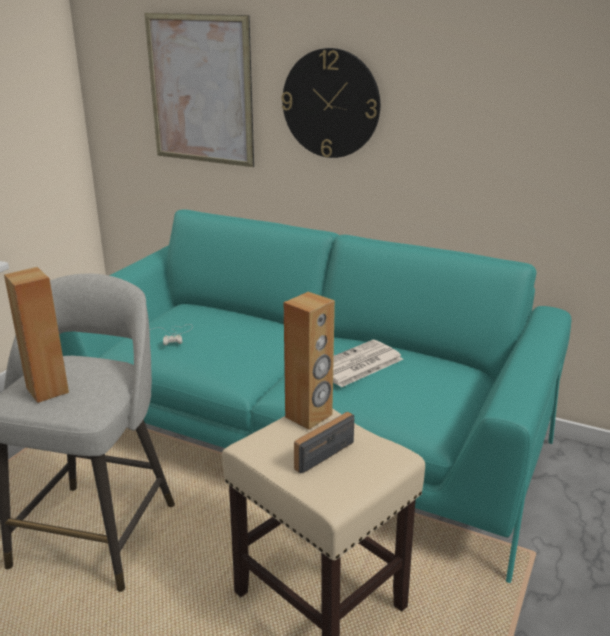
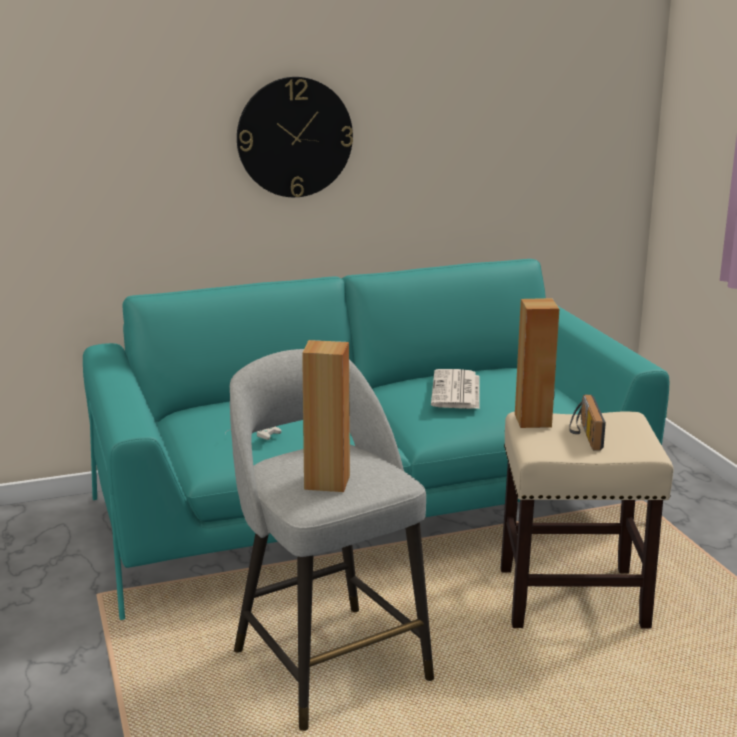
camera: 45 degrees left, 5 degrees down
(200, 90) = (116, 142): picture -> none

